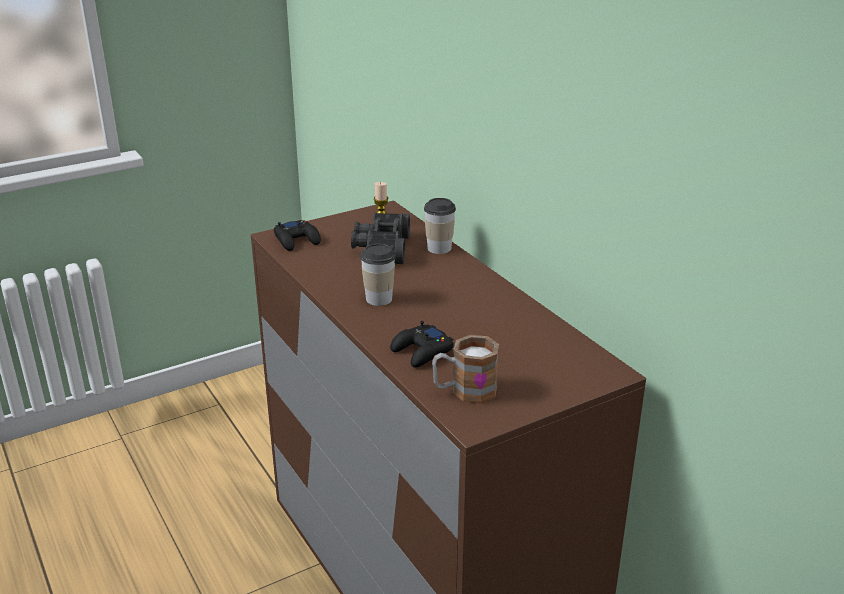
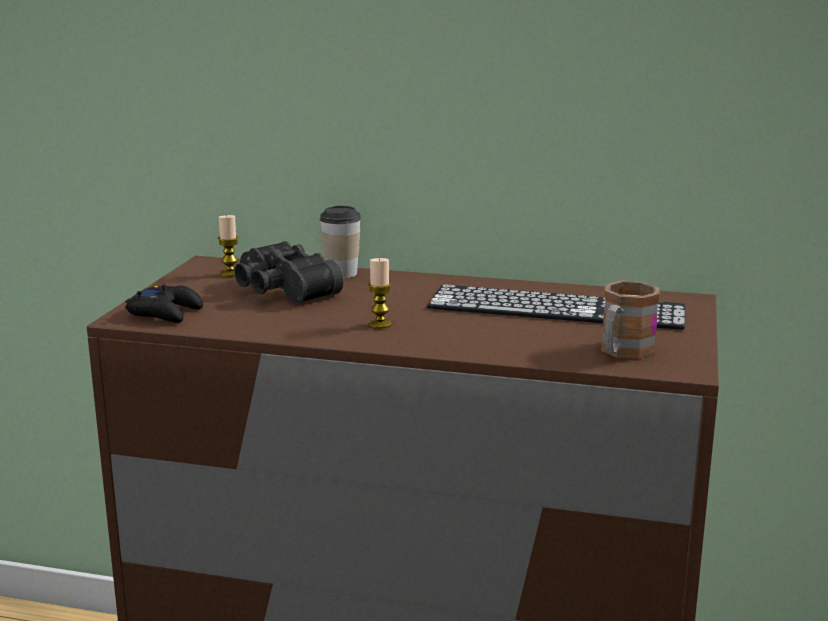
camera: 45 degrees left, 10 degrees down
(379, 299) = (380, 324): cup -> candle
(422, 352) = (519, 343): black game controller -> none
(505, 335) = (556, 308): none -> keyboard

